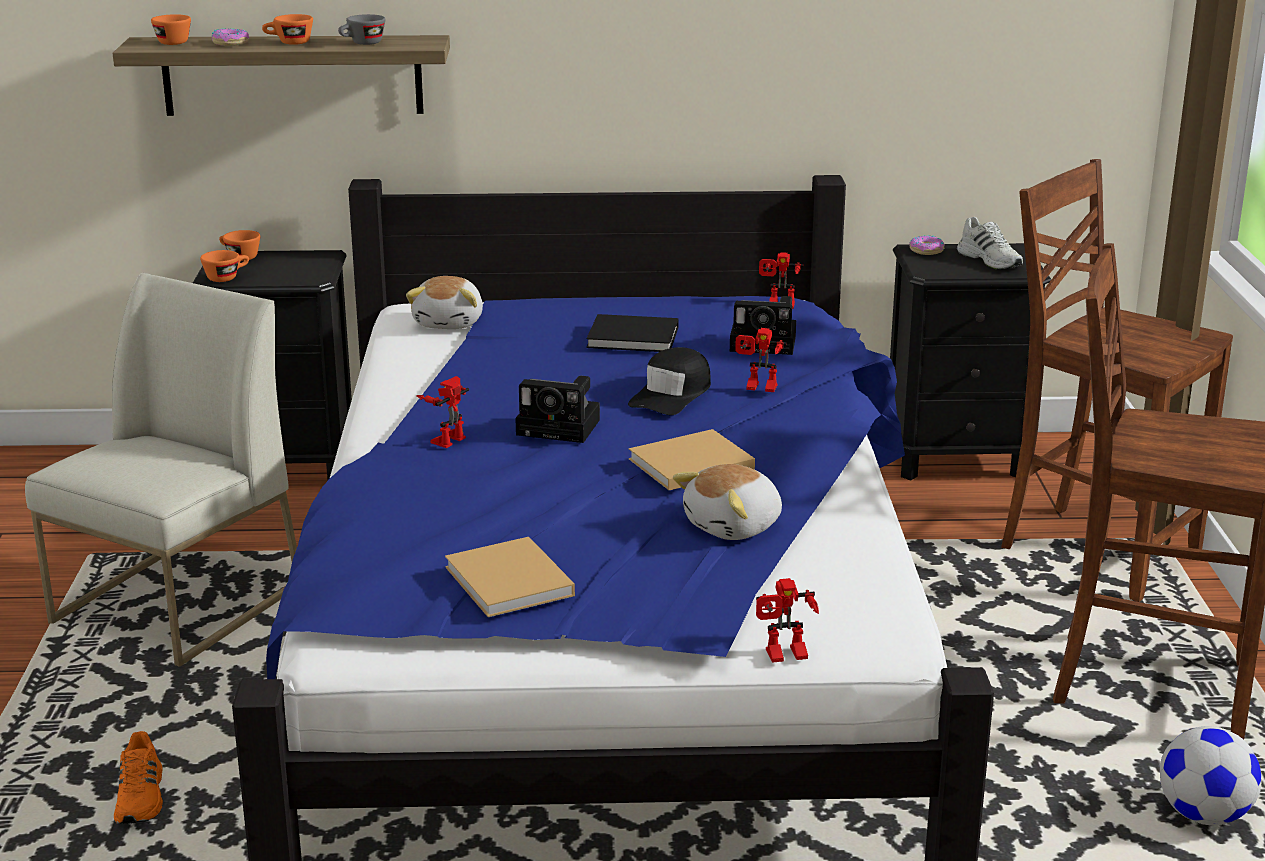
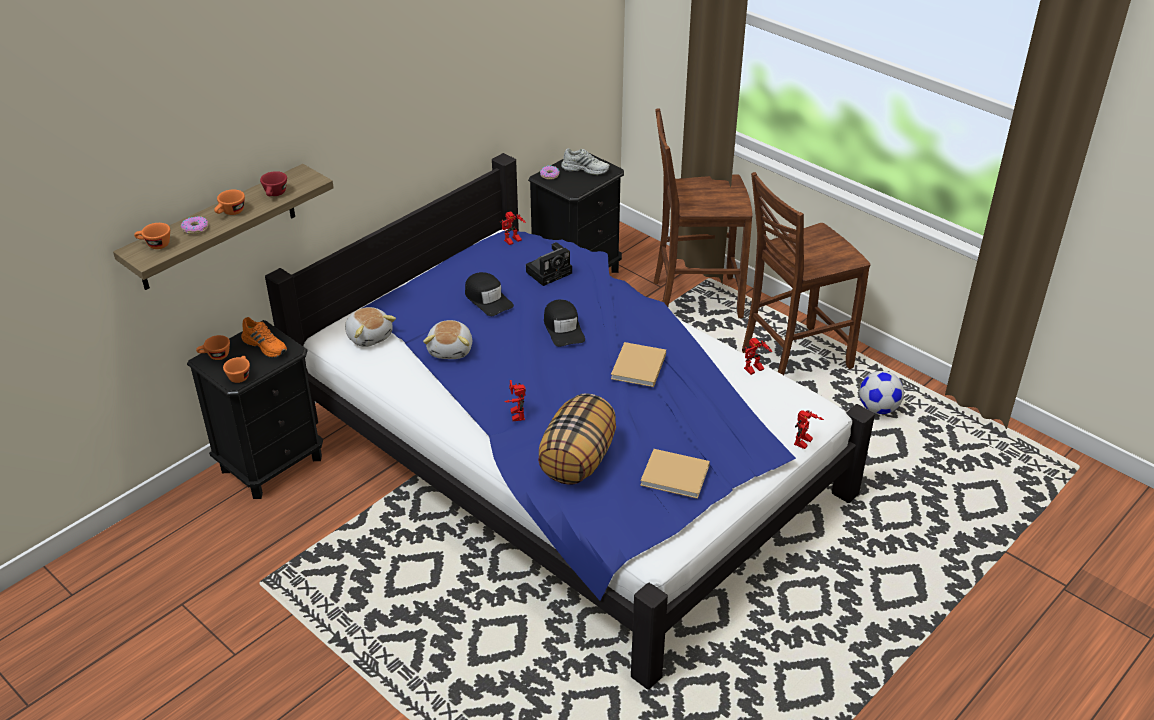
camera: 45 degrees left, 15 degrees up
(141, 797) = (518, 681): orange shoe -> orange shoe (266, 345)
(178, 605) = (360, 579): white chair -> none
(362, 44) = (275, 194): grey cup -> red cup
(429, 512) = (578, 460): none -> pillow
(562, 427) = (552, 377): camera -> none
(636, 337) = (488, 299): black book -> black cap
(734, 526) = (701, 390): plush toy -> plush toy (451, 349)
(758, 388) = (593, 304): toy robot -> toy robot (754, 370)

